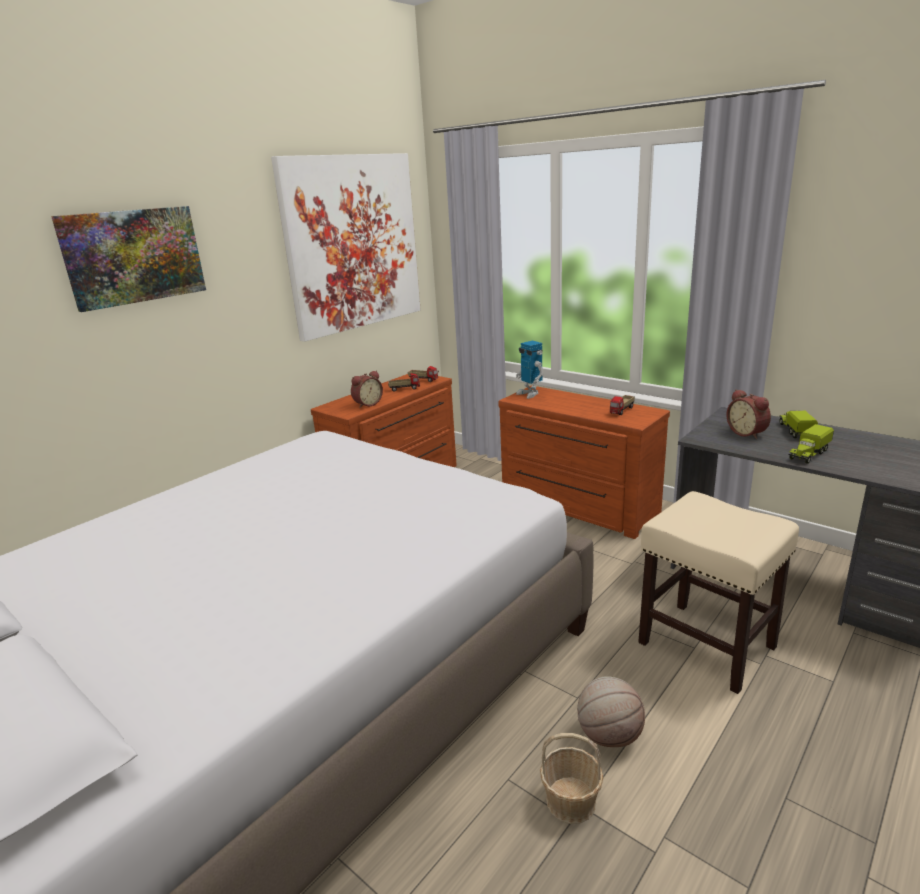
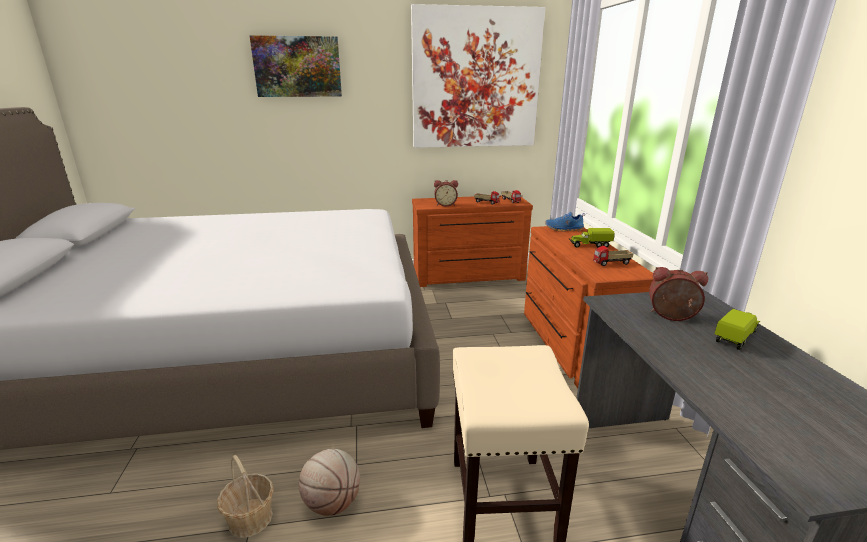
camera: 40 degrees right, 0 degrees up
(530, 394) = (564, 229): toy robot -> blue shoe
(747, 433) = (671, 317): alarm clock -> alarm clock turned 90 degrees clockwise
(808, 454) = (694, 361): toy truck -> toy truck (589, 245)

